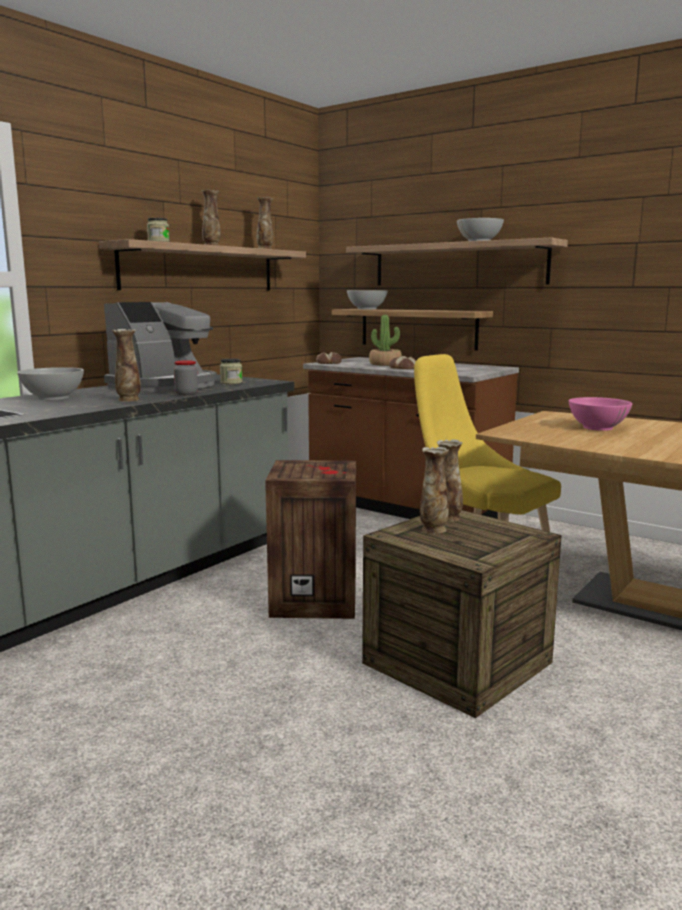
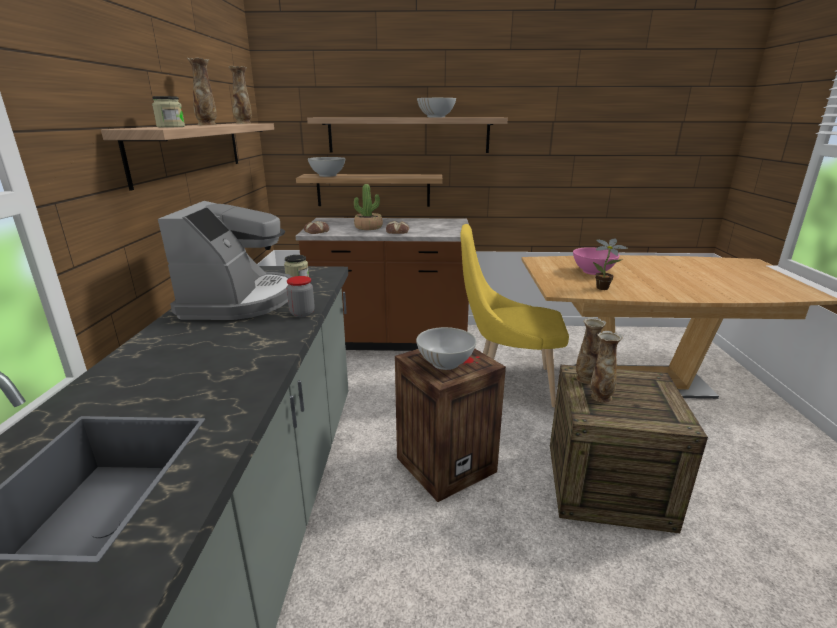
camera: 35 degrees left, 10 degrees up
(54, 398) = (157, 362): white bowl -> white bowl (445, 363)
(128, 400) = (267, 342): vase -> none
(566, 438) = (604, 288): none -> potted plant

